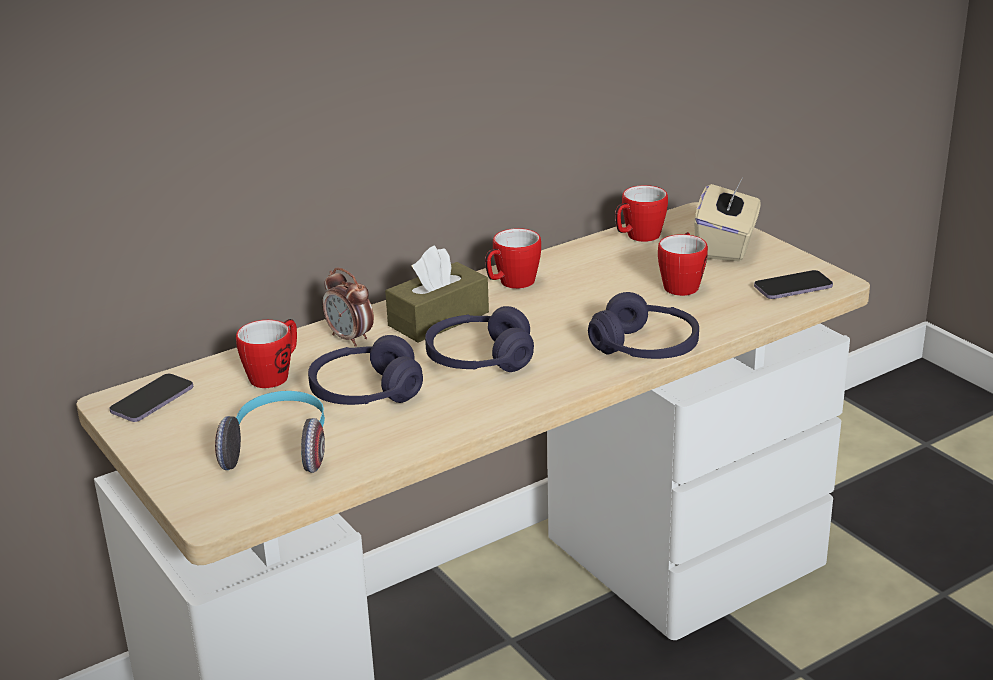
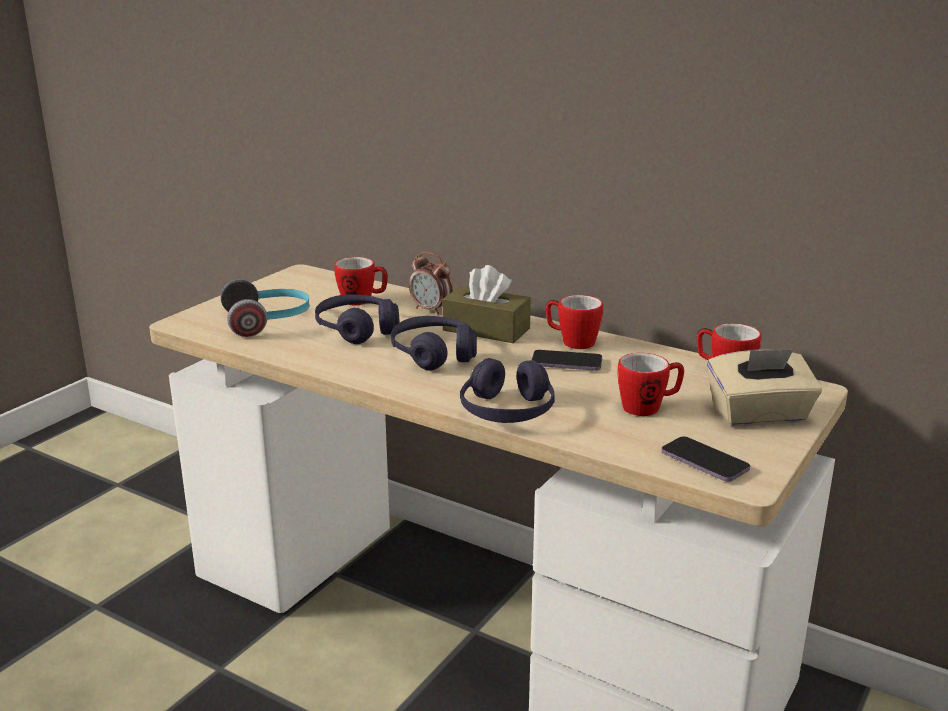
camera: 65 degrees right, 5 degrees down
(152, 401) = (308, 279): phone -> phone (566, 363)
(350, 338) = (431, 310): alarm clock -> alarm clock turned 75 degrees counterclockwise

